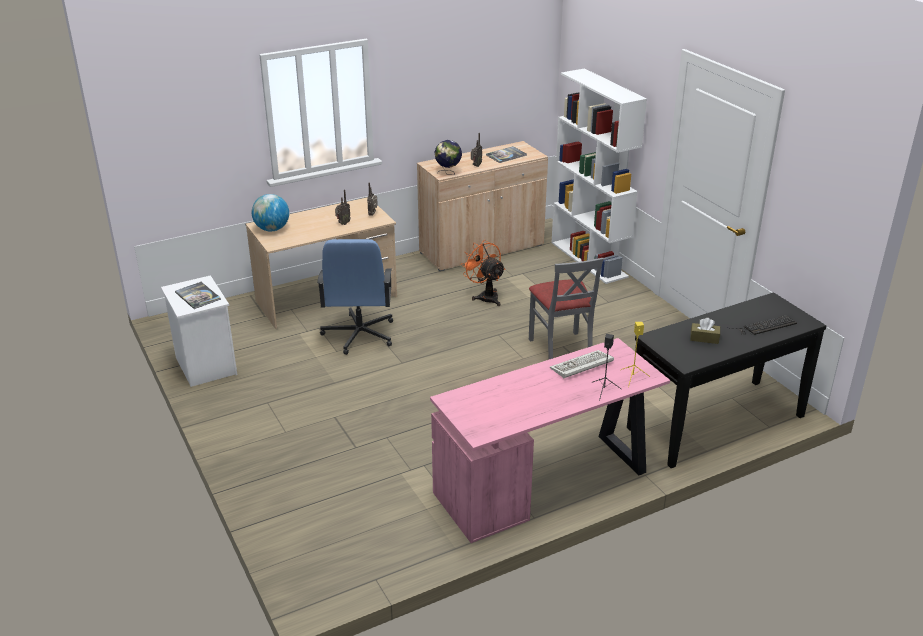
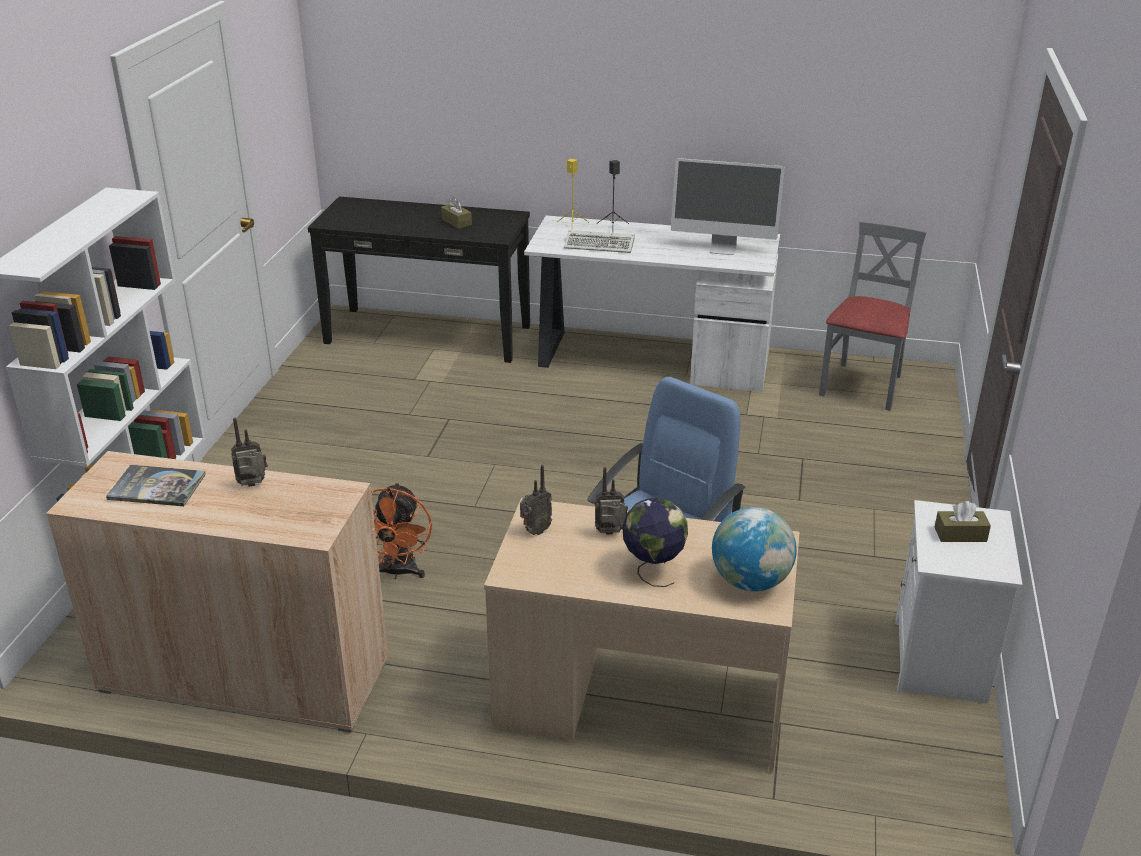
camera: 140 degrees left, 0 degrees up
(198, 296) = (960, 534): book -> brown tissue box
(448, 173) = (328, 490): globe -> globe (653, 570)
(494, 405) = (723, 248): none -> monitor
(546, 482) = (649, 358): pink desk -> white desk
(561, 349) = (435, 454): grey chair -> grey chair (863, 386)
(763, 326) = (387, 211): keyboard -> none

